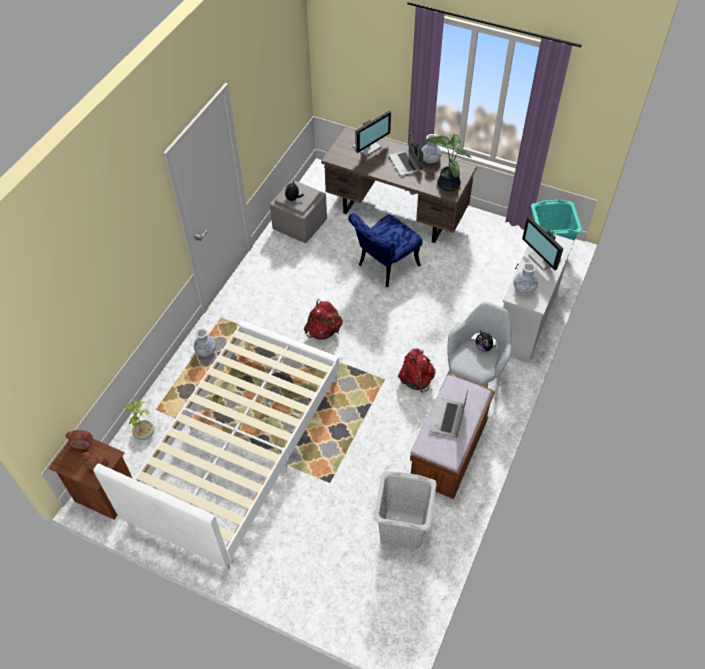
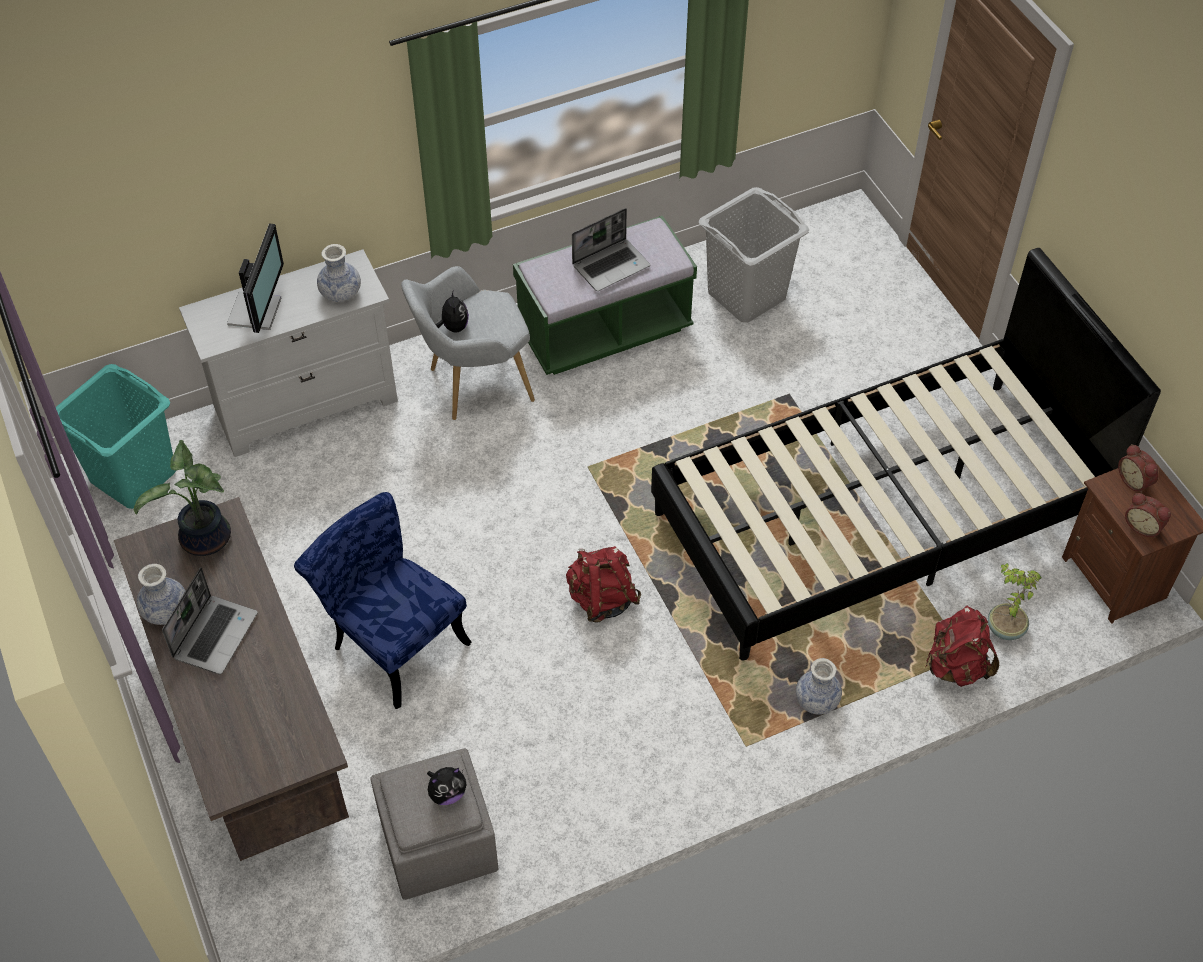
camera: 140 degrees left, 0 degrees up
(237, 449) = (879, 514): white bed -> black bed
(368, 147) = (230, 726): monitor -> none
(384, 267) = (392, 640): blue chair -> blue chair turned 135 degrees counterclockwise
(416, 379) = (544, 437): red backpack -> red backpack (956, 666)
(448, 452) = (604, 330): brown bench -> green bench

